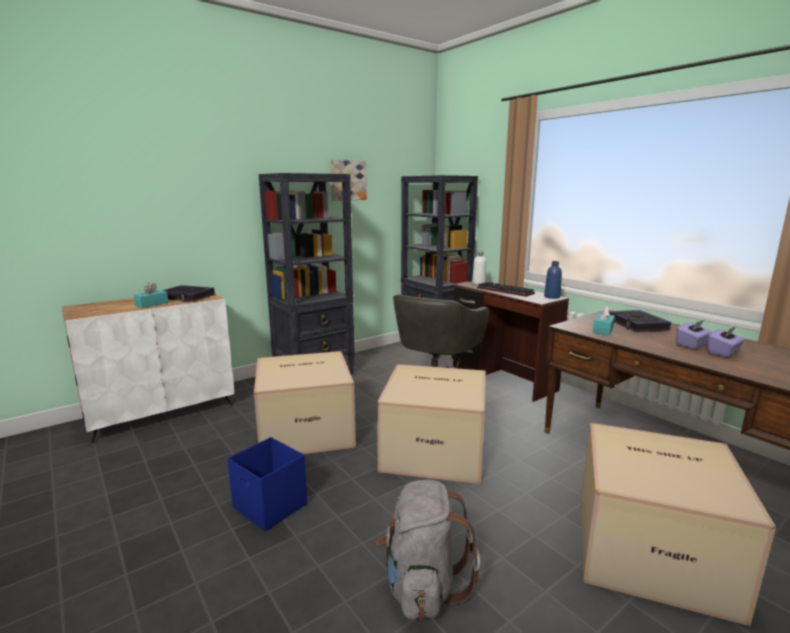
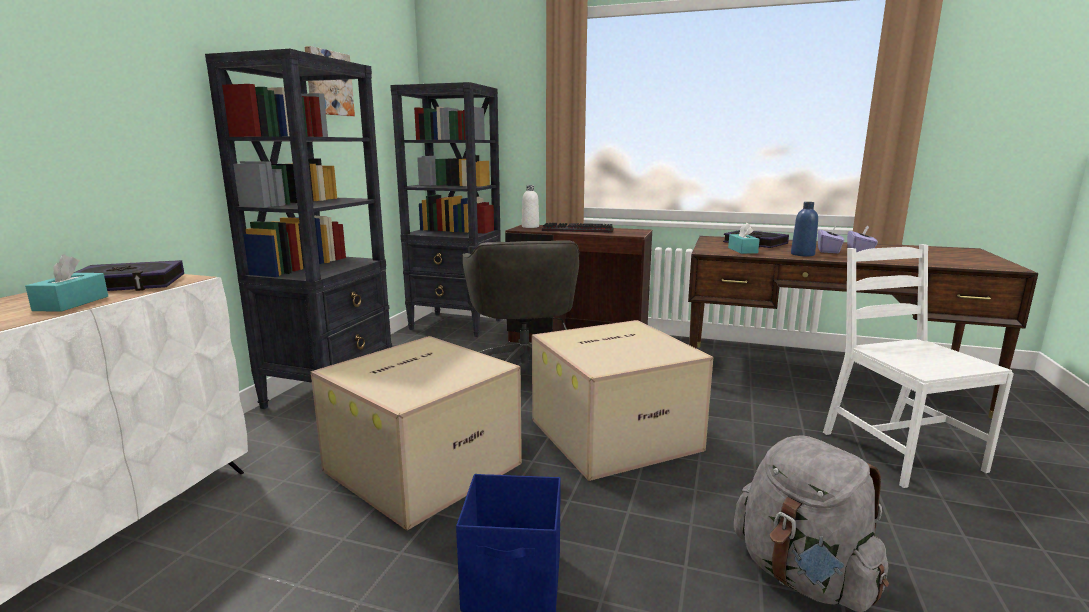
camera: 35 degrees left, 0 degrees up
(552, 297) = (636, 230): blue bottle -> blue bottle (802, 254)
(653, 550) = (898, 450): cardboard box -> white chair

